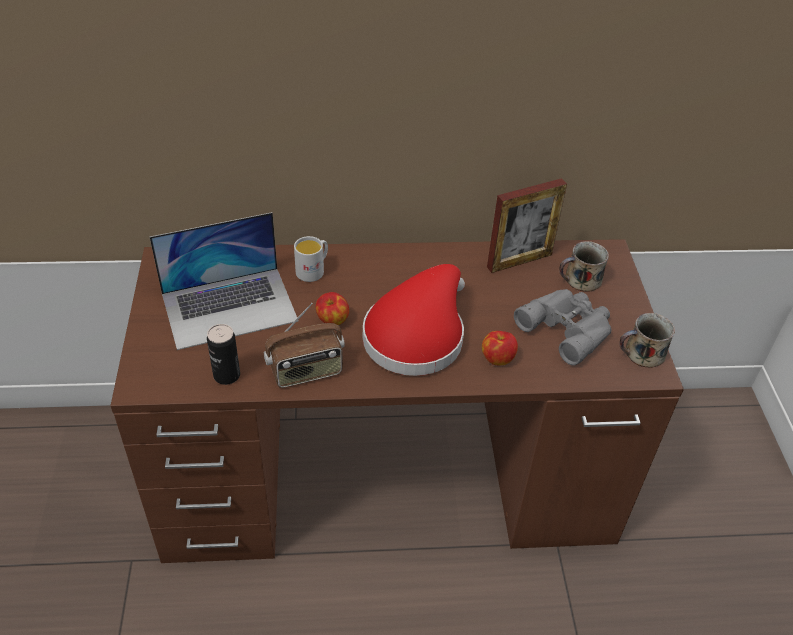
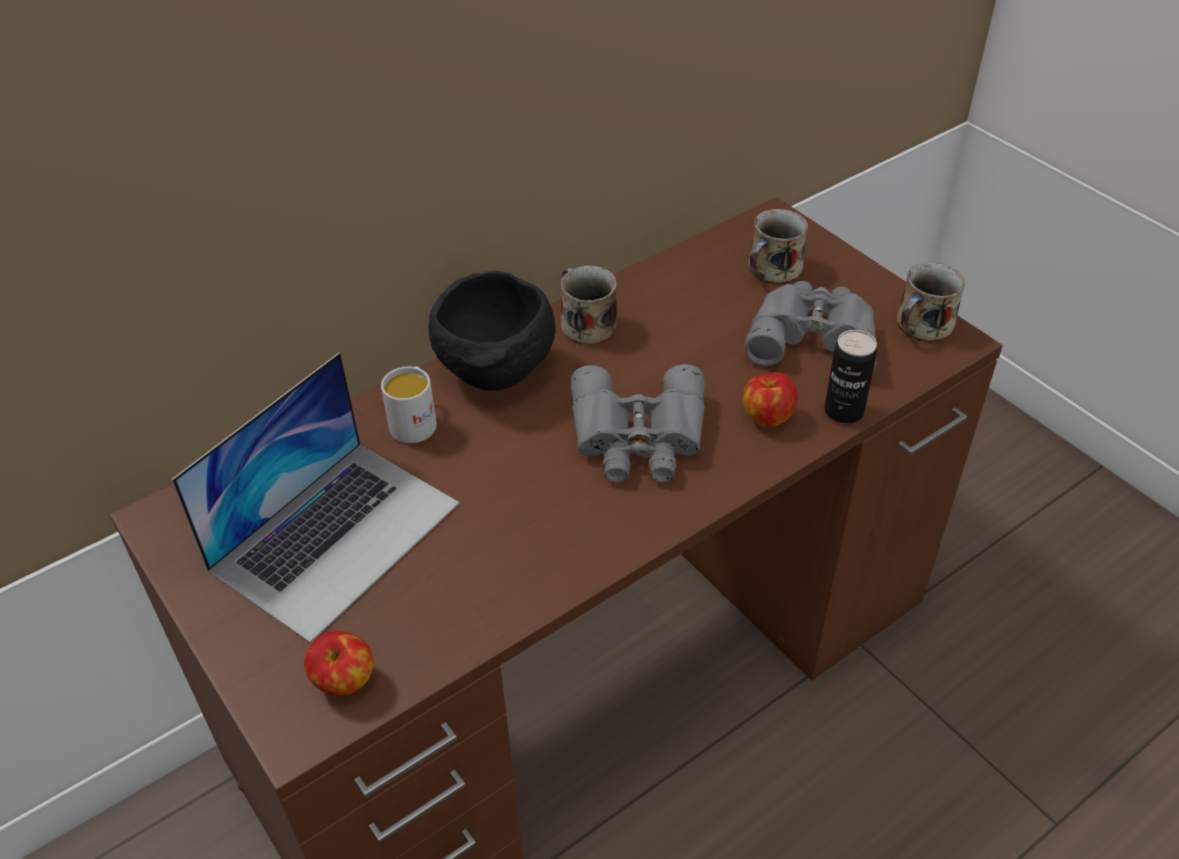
camera: 30 degrees left, 0 degrees up
(226, 375) = (424, 638): can -> can (843, 411)
(306, 372) = (536, 569): radio -> none
(332, 321) = (507, 478): apple -> apple (344, 681)
(374, 265) = (496, 373): none -> black bowl
(417, 334) = (638, 438): red hat -> grey binoculars
(444, 261) = (586, 324): none -> mug
(519, 261) = (679, 279): picture frame -> none

